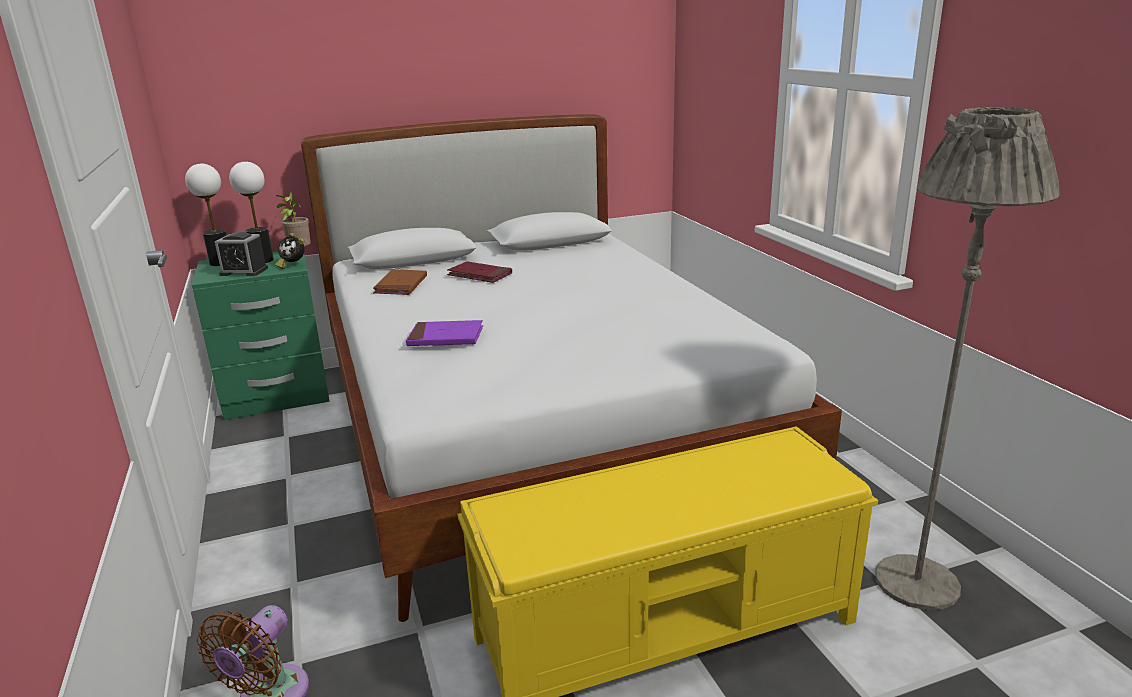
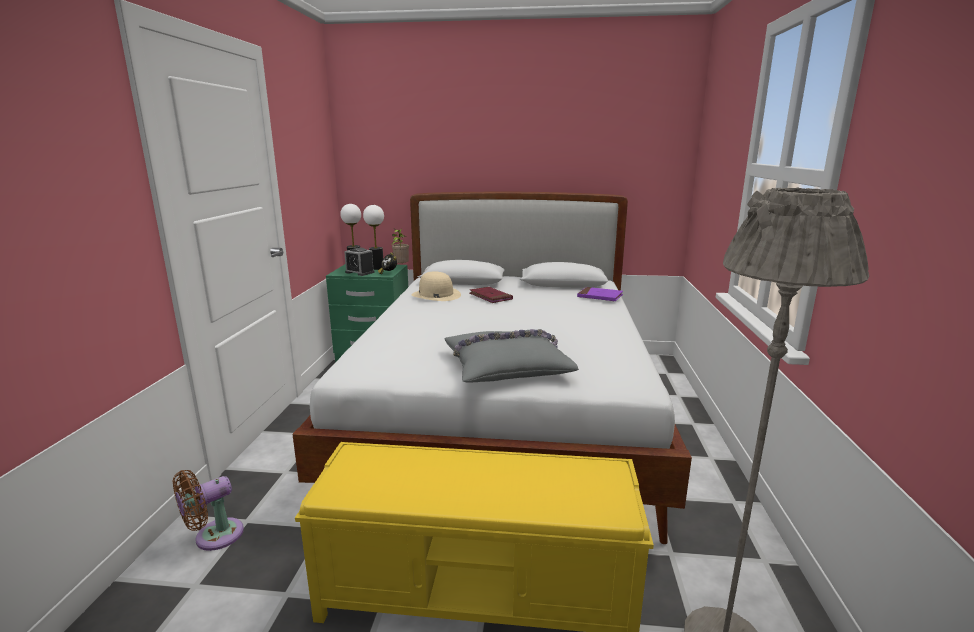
camera: 25 degrees right, 5 degrees down
(401, 285) = (435, 295): brown book -> beige hat
(445, 337) = (416, 331): purple book -> purple book (600, 296)
(608, 357) = (506, 366): none -> grey pillow

